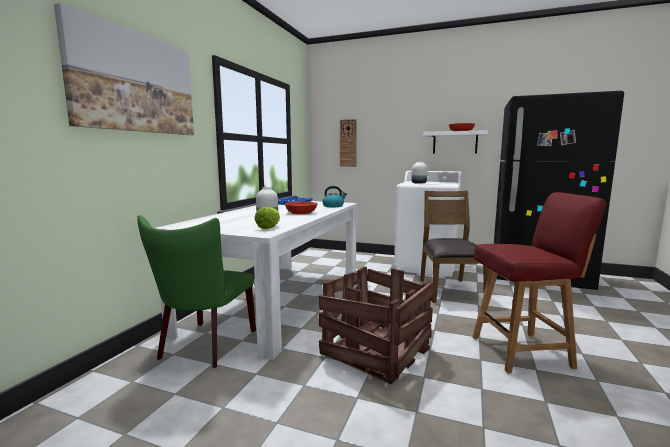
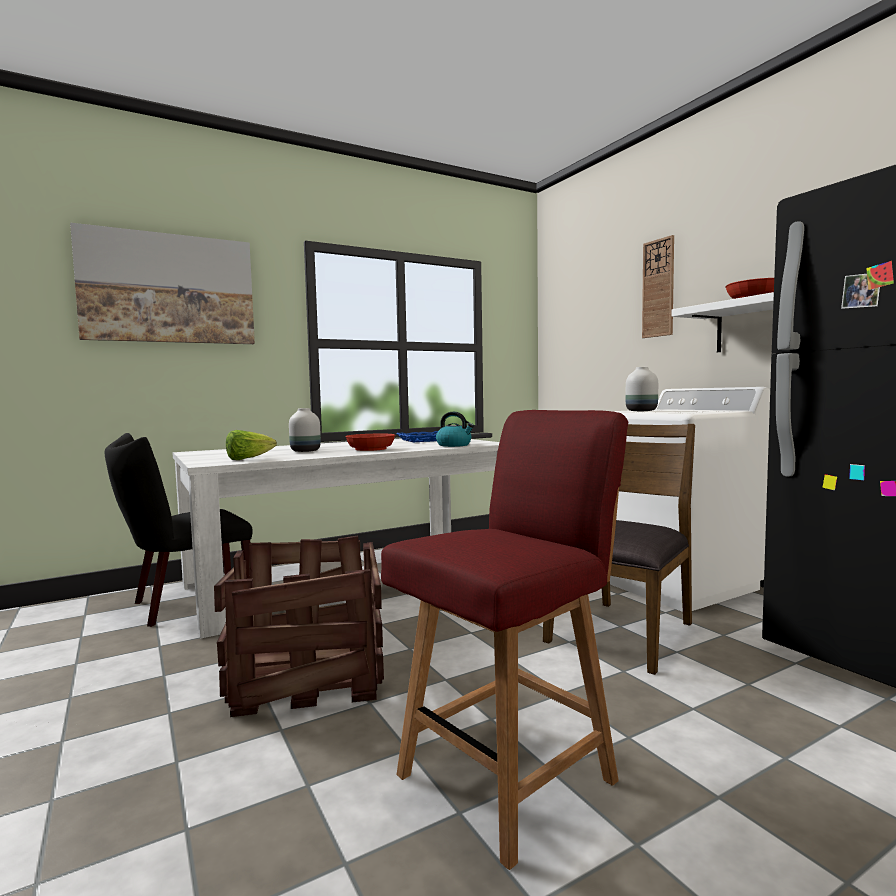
camera: 40 degrees right, 5 degrees down
(205, 346) = (185, 604): green chair -> black chair
(348, 143) = (585, 344): wall clock -> wall clock (658, 288)
(523, 351) = (510, 775): red chair -> red chair turned 75 degrees counterclockwise

